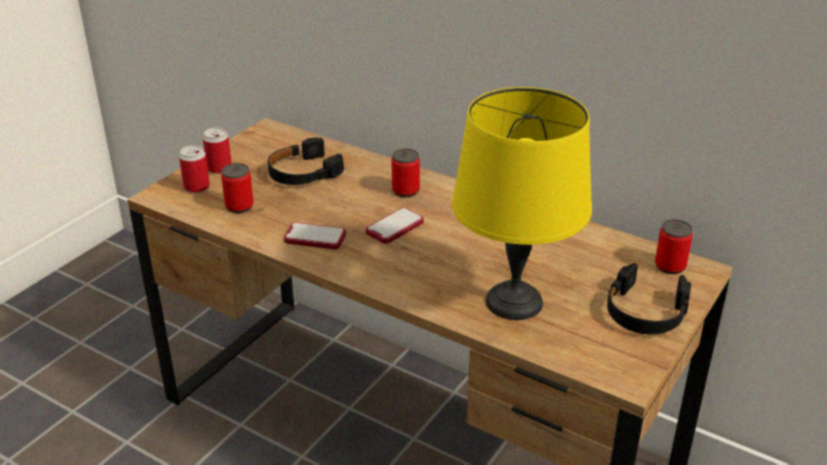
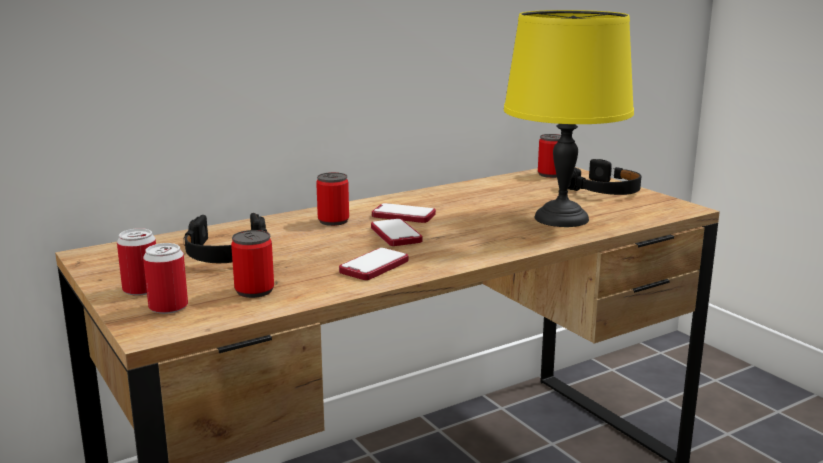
camera: 65 degrees left, 15 degrees down
(448, 217) = (403, 215): none -> phone

